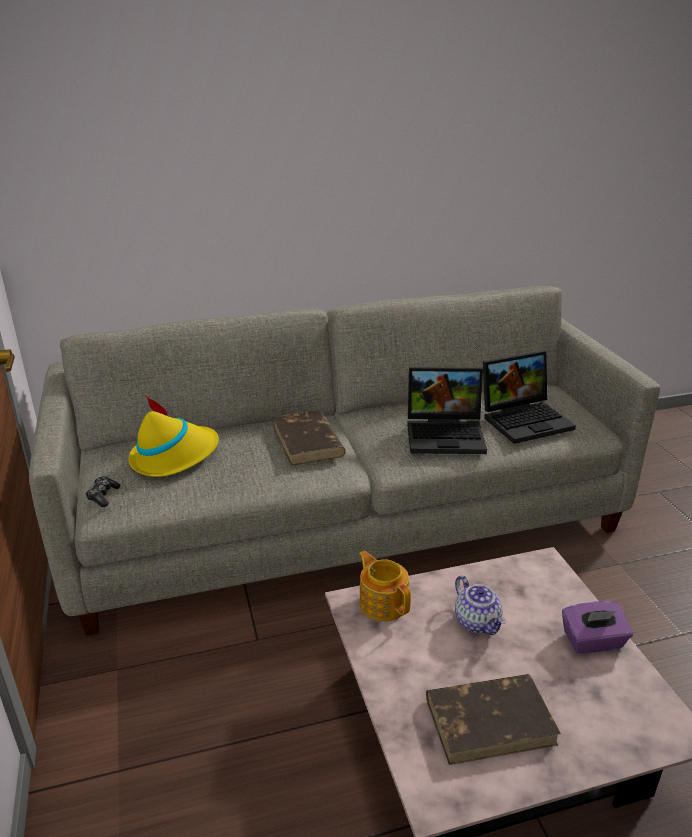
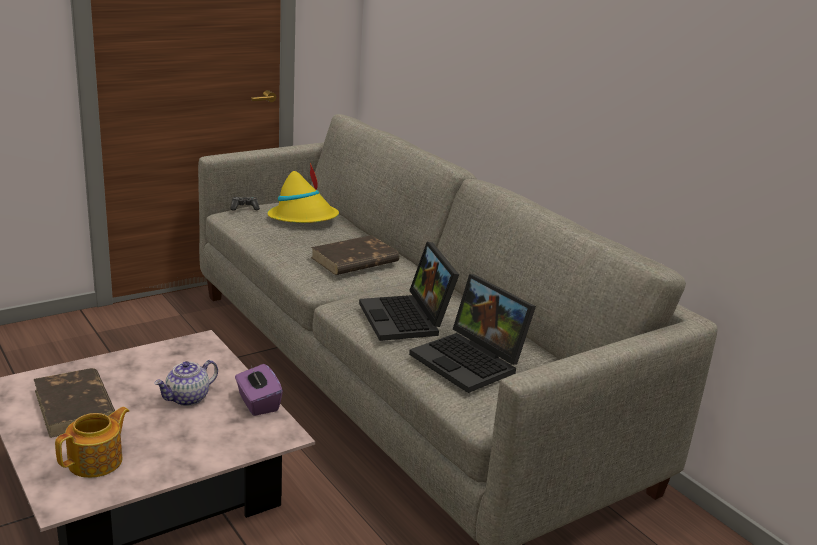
camera: 70 degrees right, 5 degrees down
(383, 603) = (203, 354): teapot -> teapot (97, 461)
(593, 641) = (172, 460): purple tissue box -> purple tissue box (258, 403)

